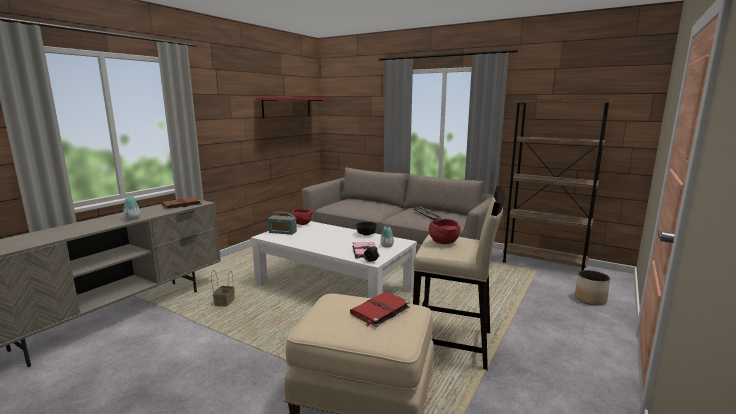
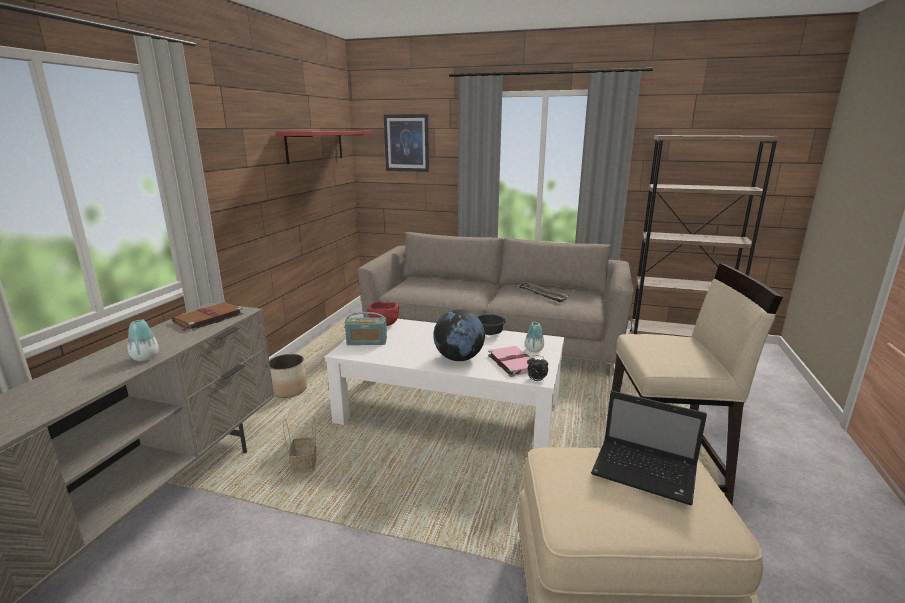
camera: 15 degrees left, 5 degrees up
(331, 246) = (459, 358): none -> globe
(353, 106) = (406, 143): none -> picture
(379, 311) = (646, 473): red book -> laptop
(443, 242) = (662, 349): red bowl -> none
(590, 299) = (762, 386): planter -> planter (289, 390)

